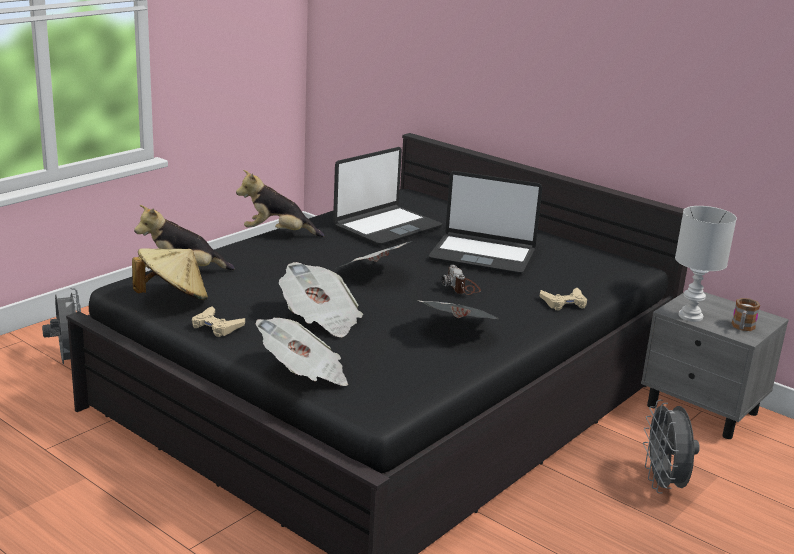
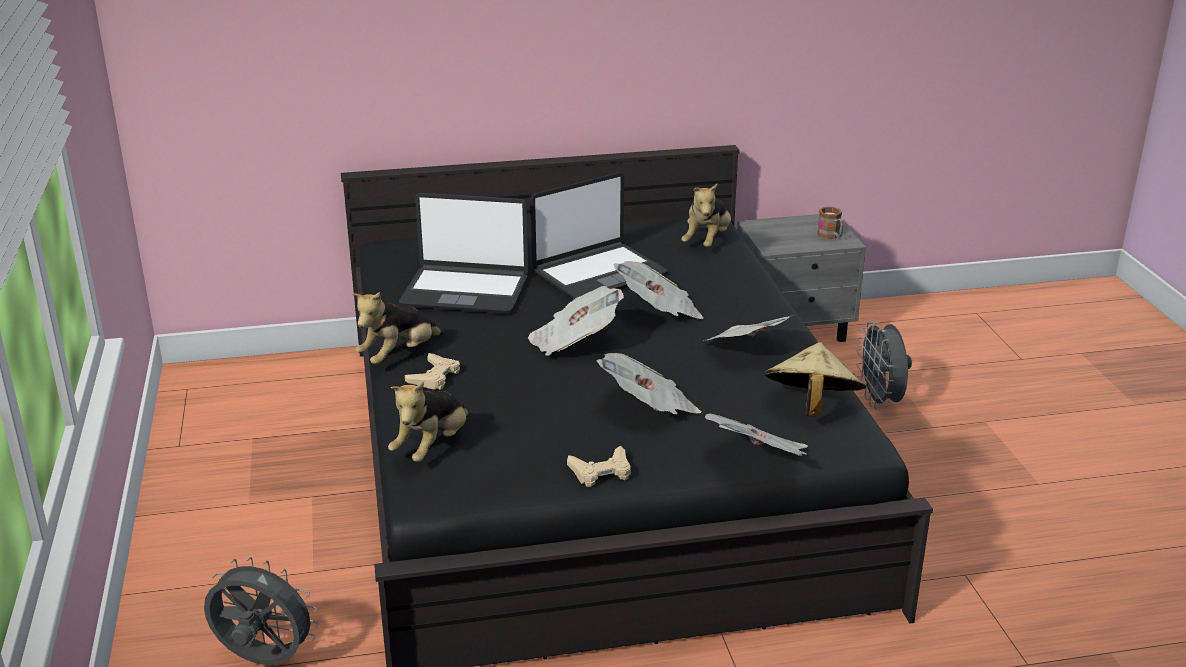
camera: 50 degrees left, 5 degrees up
(173, 298) = (502, 475): beige hat -> beige hat (811, 407)
(386, 227) = (465, 291): laptop -> laptop turned 105 degrees clockwise
(462, 287) = (659, 312): camera -> newspaper
(564, 303) = (744, 281): beige game controller -> beige game controller (434, 377)
(603, 275) = (707, 241): none -> plush toy
(664, 485) = (880, 402): grey fan -> grey fan turned 45 degrees clockwise
(691, 317) = (790, 245): white table lamp -> none

